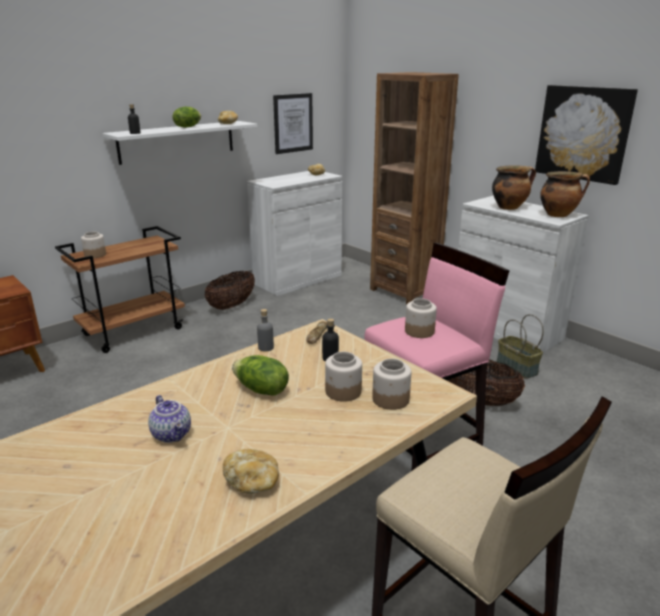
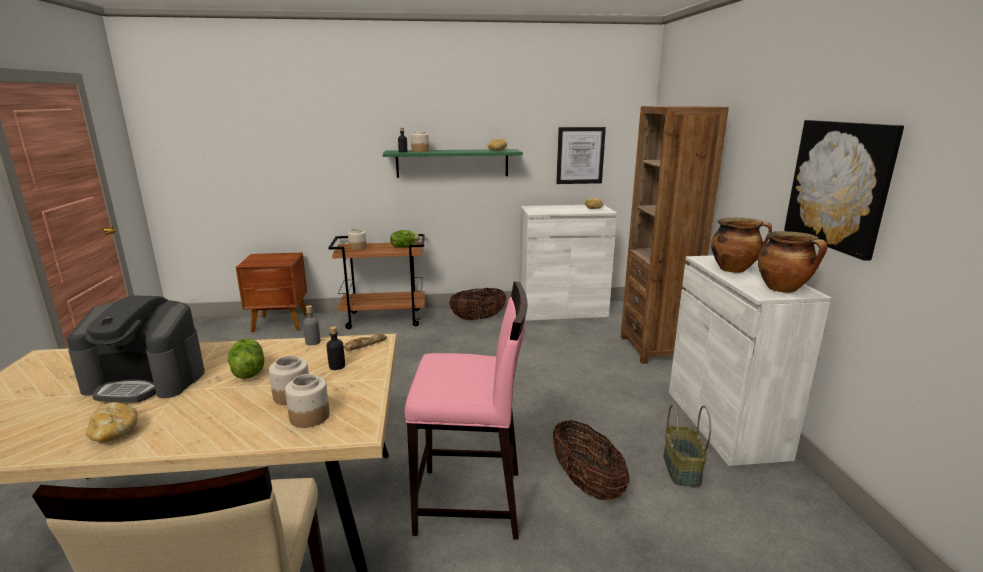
camera: 35 degrees right, 5 degrees down
(172, 434) = (147, 380): teapot -> coffee machine
(177, 141) = (452, 163): white shelf -> green shelf
(187, 127) = (457, 150): lettuce -> lettuce (404, 247)
(419, 331) = (453, 370): jar -> jar (420, 151)

